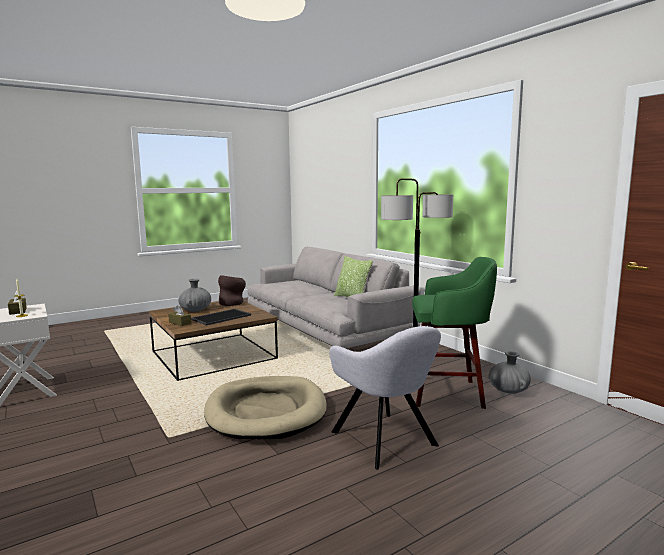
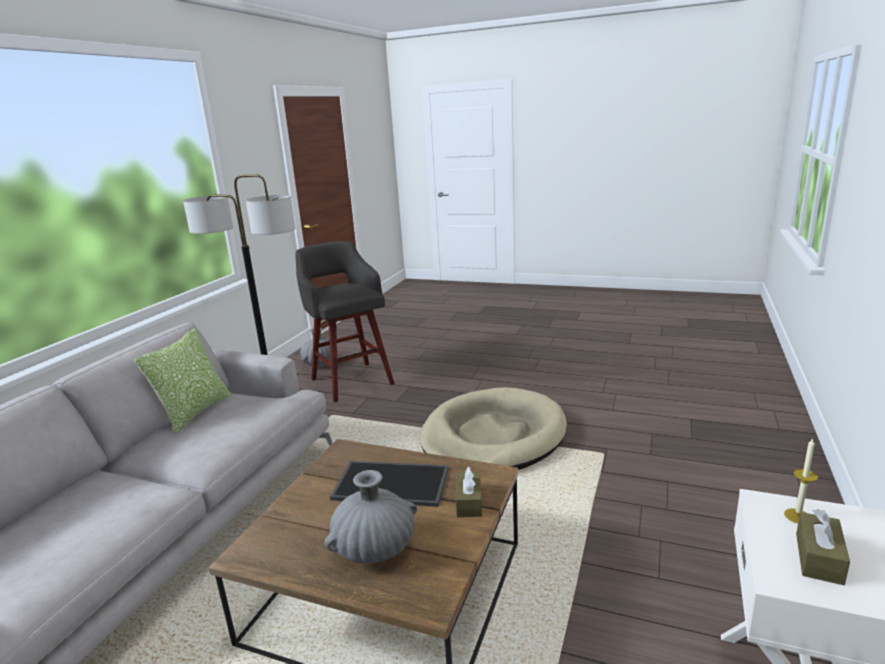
camera: 125 degrees left, 10 degrees up
(232, 303) = (271, 540): brown vase -> none
(386, 440) = (464, 377): grey armchair -> none
(449, 393) = (351, 380): green stool -> grey stool

